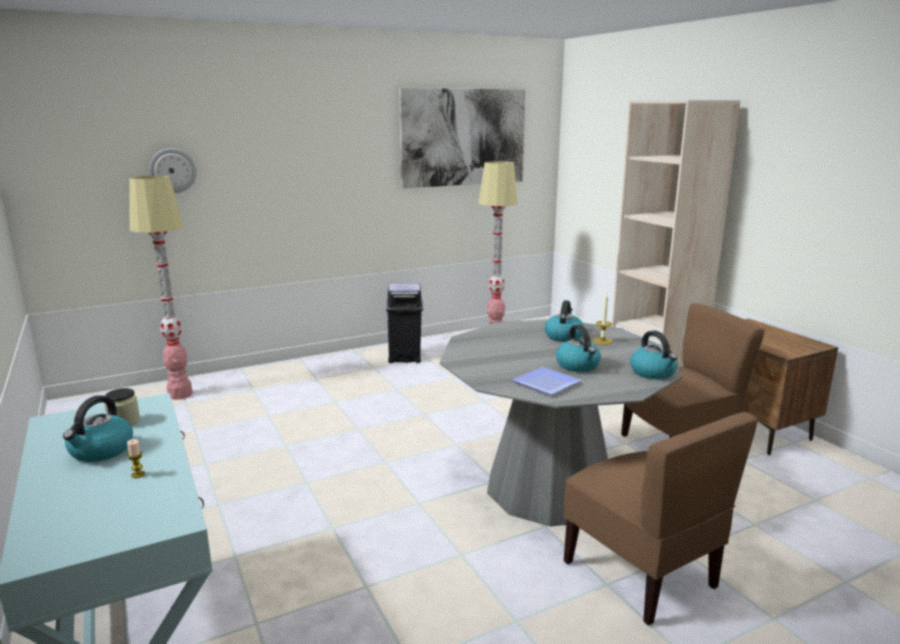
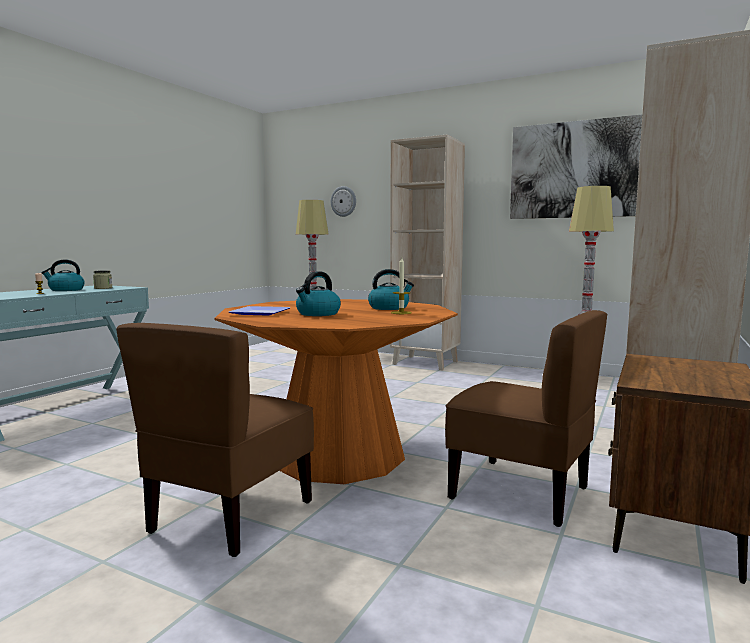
camera: 55 degrees right, 10 degrees down
(339, 362) = (426, 363): none -> beige bookcase
(405, 357) = (475, 372): blue trash can -> none
(550, 487) = (338, 455): grey dining table -> orange dining table
(653, 373) = (339, 324): kettle -> none

